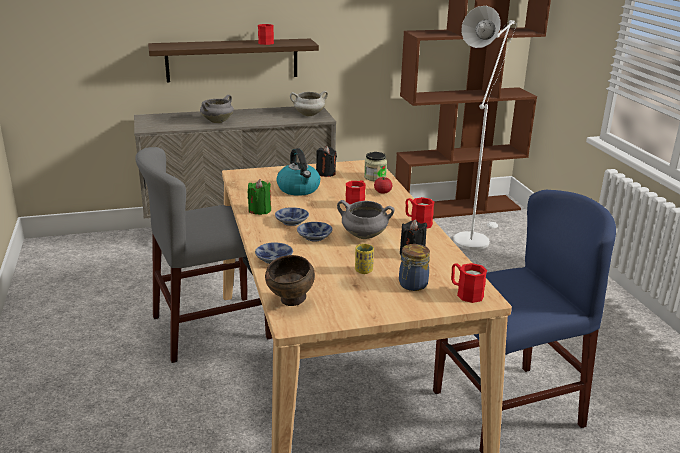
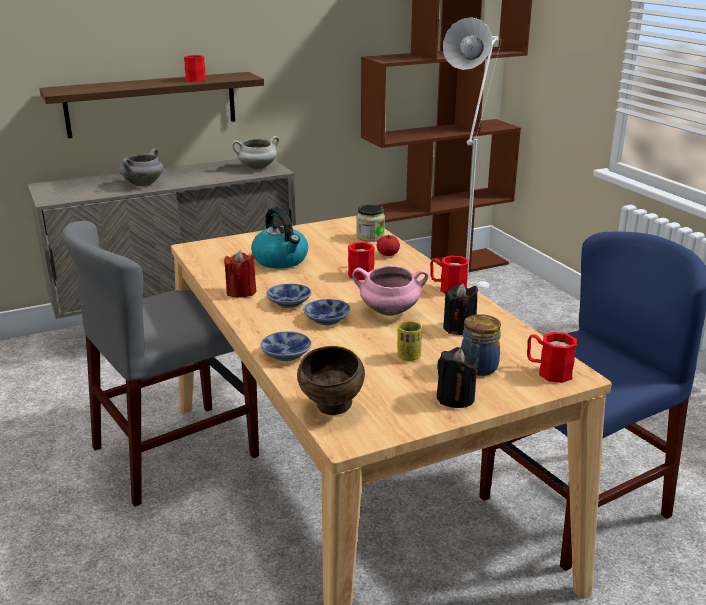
camera: 10 degrees left, 0 degrees up
(260, 210) = (241, 292): green candle -> red candle
(325, 173) = (306, 237): black candle -> black candle (455, 398)
(363, 236) = (388, 312): grey cooking pot -> pink cooking pot

